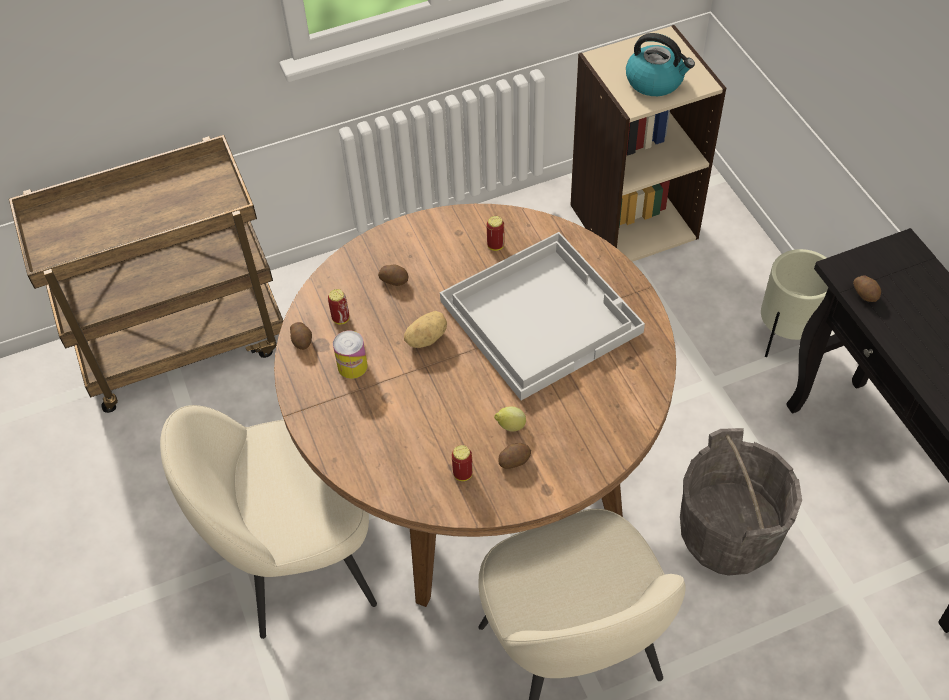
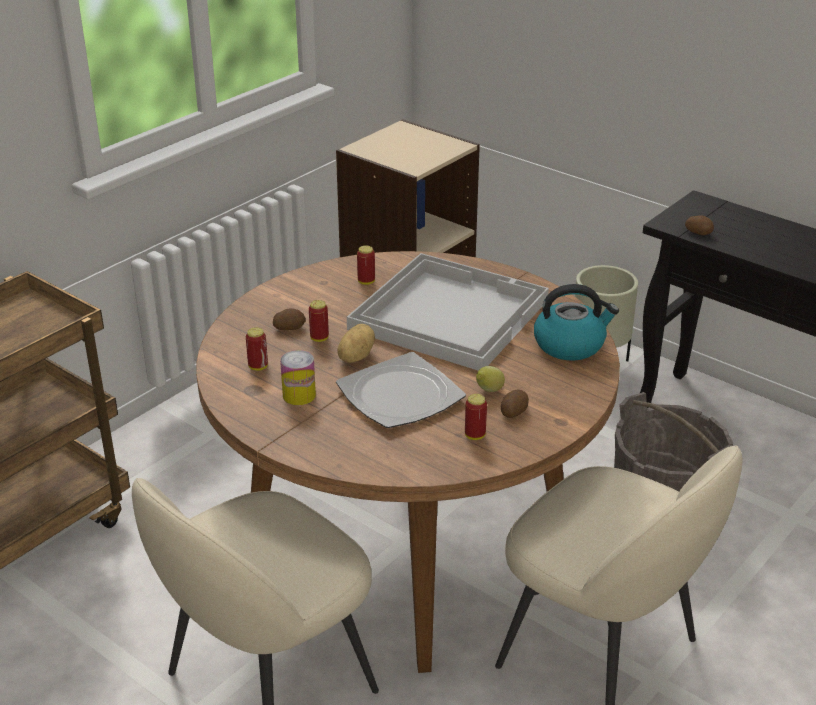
camera: 30 degrees left, 20 degrees down
(302, 341) = (231, 393): potato -> none
(410, 303) = (319, 338): none -> can
(432, 400) = (399, 395): none -> plate
(655, 81) = (418, 152): kettle -> kettle (570, 345)

